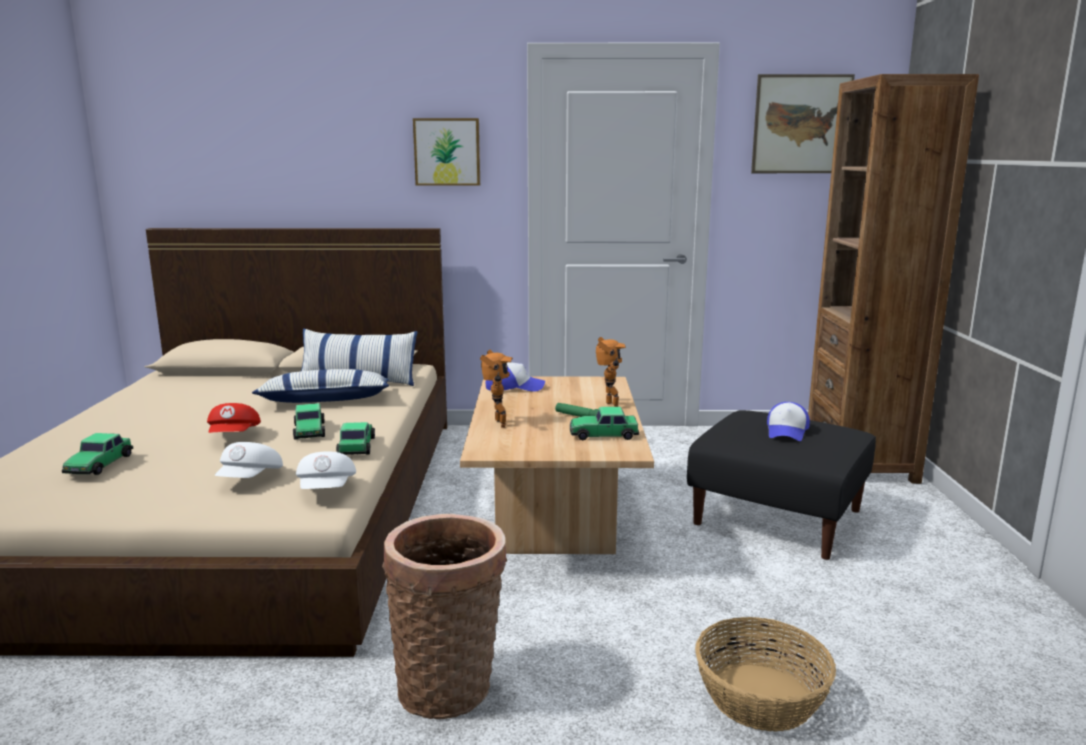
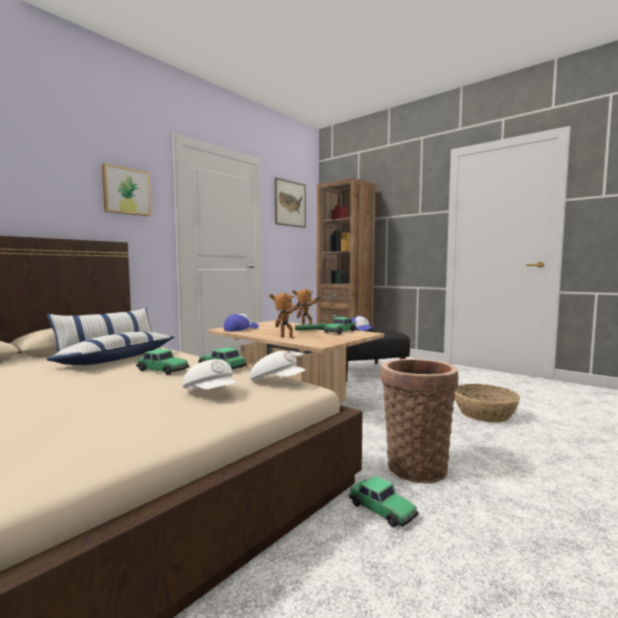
camera: 50 degrees left, 10 degrees down
(99, 464) = (37, 427): toy car -> toy car (382, 509)
(235, 436) = (112, 384): red cap -> none

